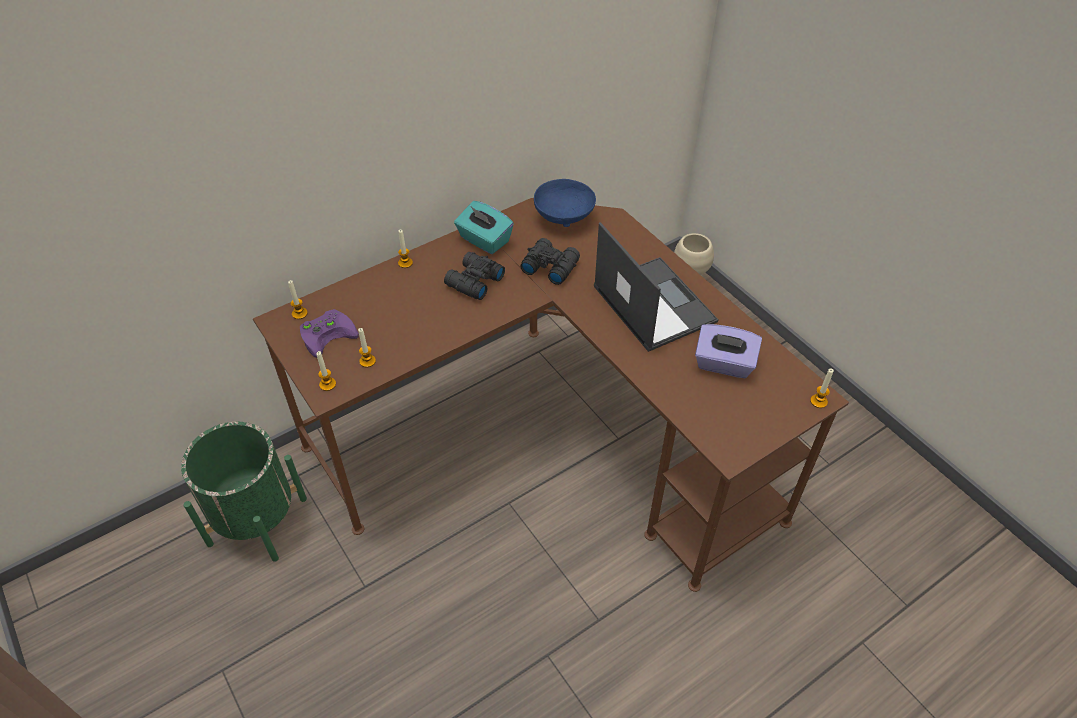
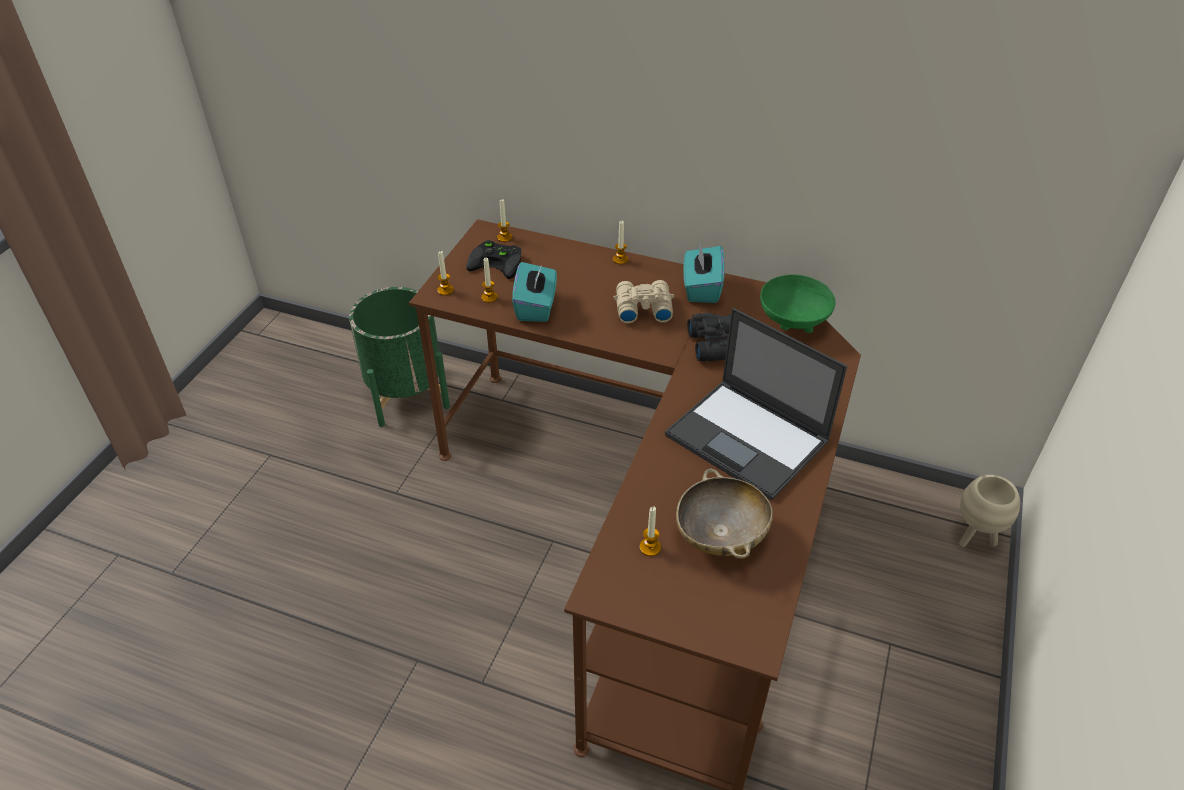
camera: 55 degrees right, 5 degrees down
(328, 333) = (498, 262): purple game controller -> black game controller
(409, 339) = (536, 307): none -> turquoise tissue box
(473, 282) = (642, 308): black binoculars -> beige binoculars
(562, 218) = (792, 321): blue bowl -> green bowl
(652, 303) = (748, 439): laptop -> laptop turned 105 degrees clockwise
(724, 364) = (721, 535): purple tissue box -> beige bowl
(818, 401) = (748, 646): candle -> candle (650, 547)

